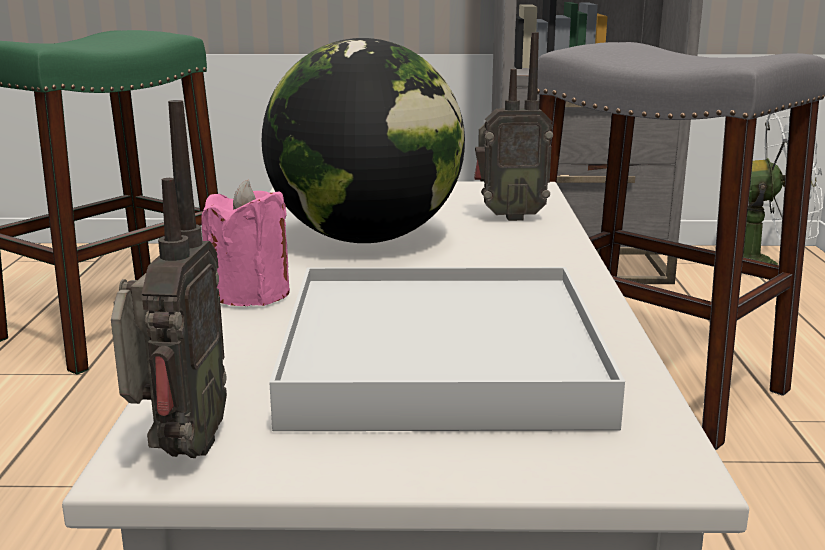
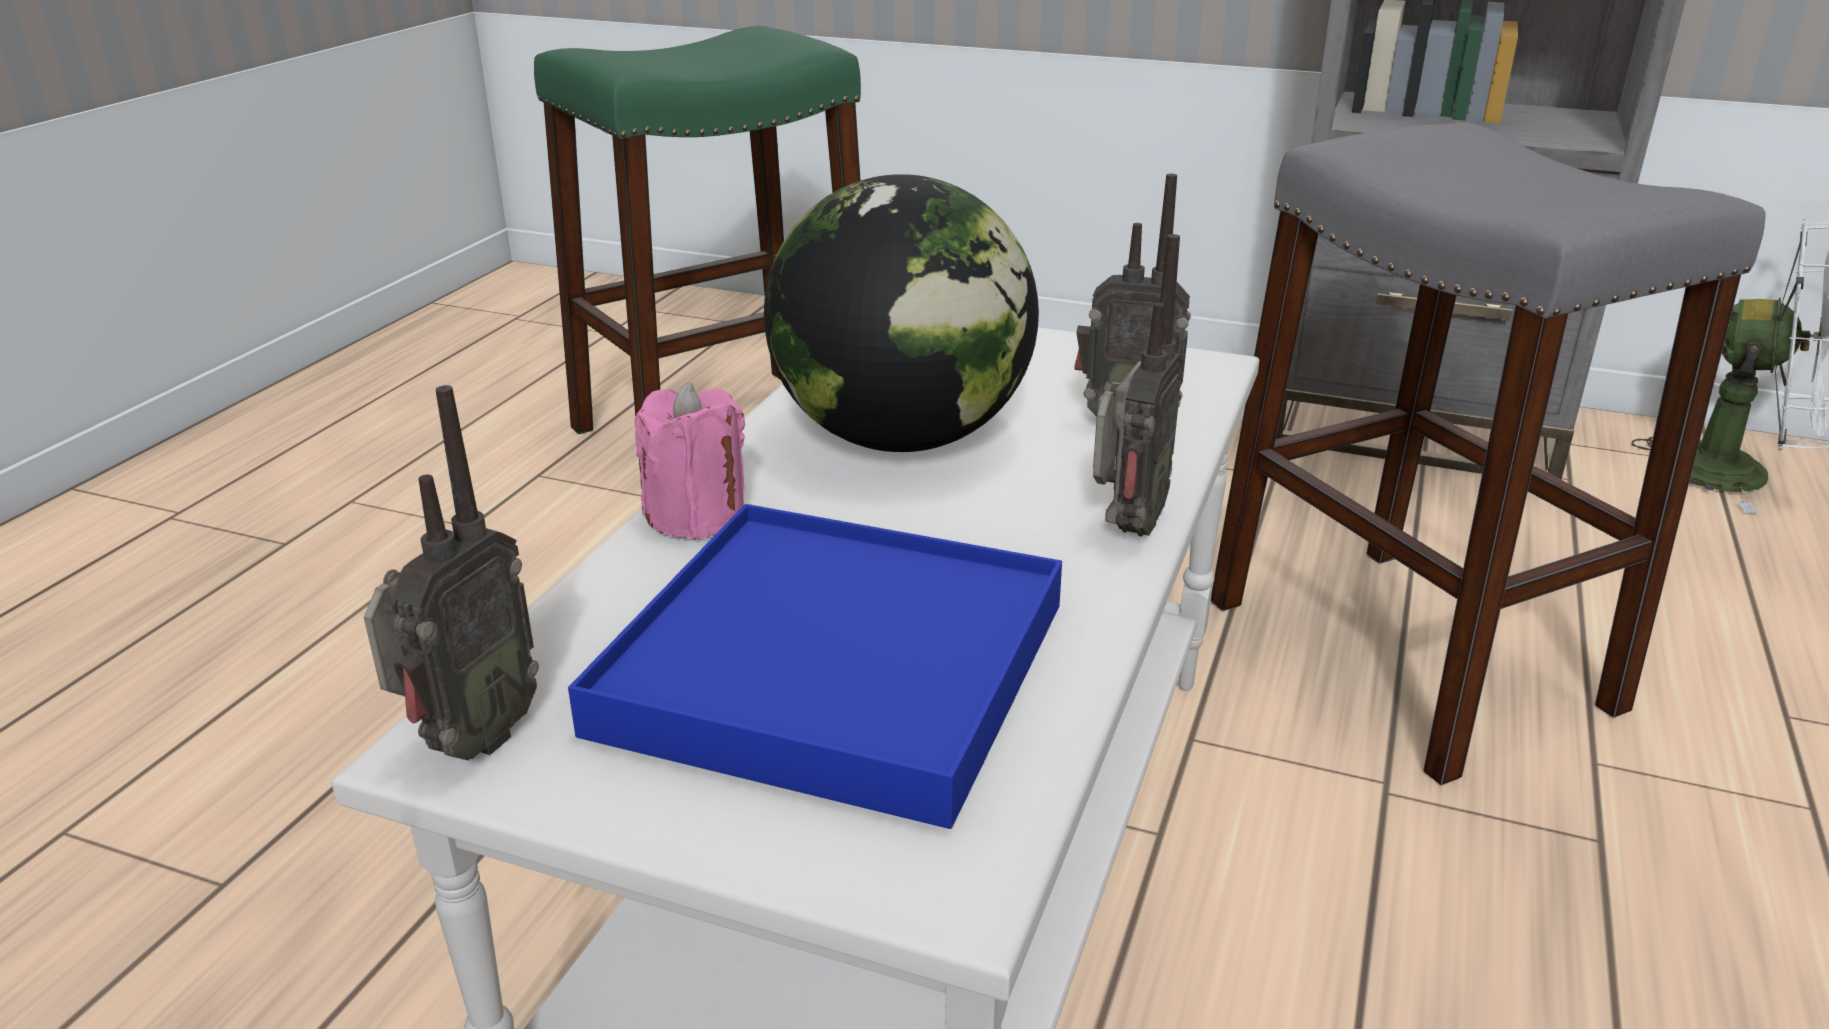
camera: 20 degrees right, 10 degrees up
(441, 359) = (835, 668): white tray -> blue tray
(563, 263) = (1125, 528): none -> radio

